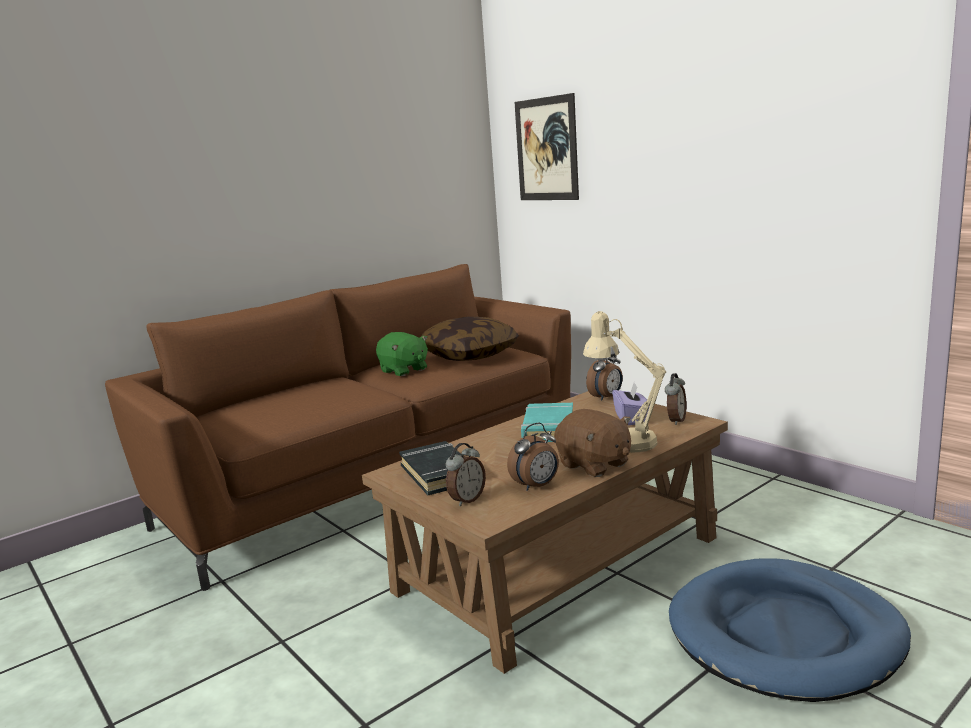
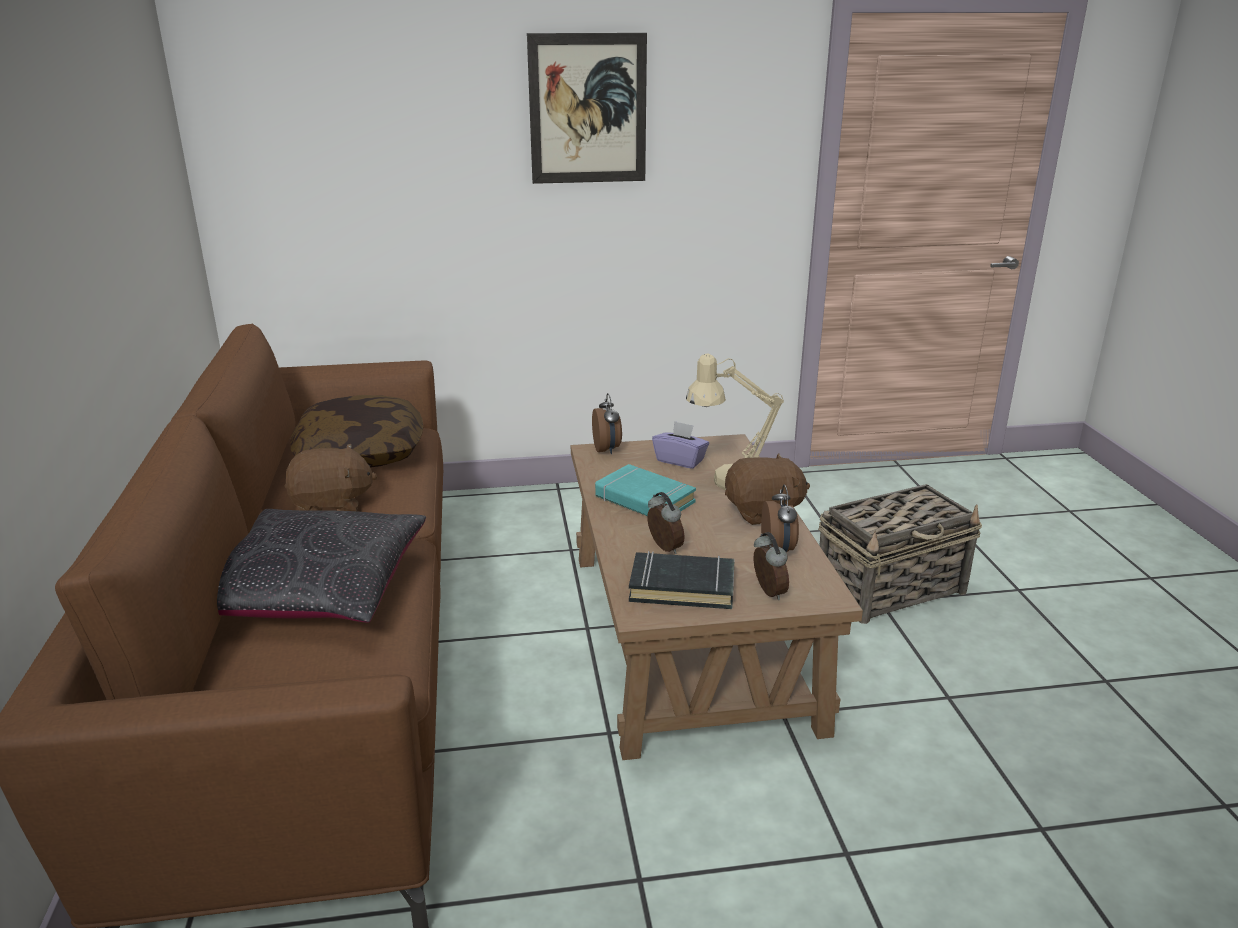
camera: 60 degrees left, 10 degrees up
(312, 397) = (317, 590): none -> black pillow
(403, 370) = (332, 505): green plush toy -> brown plush toy
(546, 149) = (314, 137): picture -> picture (588, 109)
(675, 420) = (713, 448): alarm clock -> alarm clock (663, 548)
(785, 635) = (891, 588): blue dog bed -> basket

